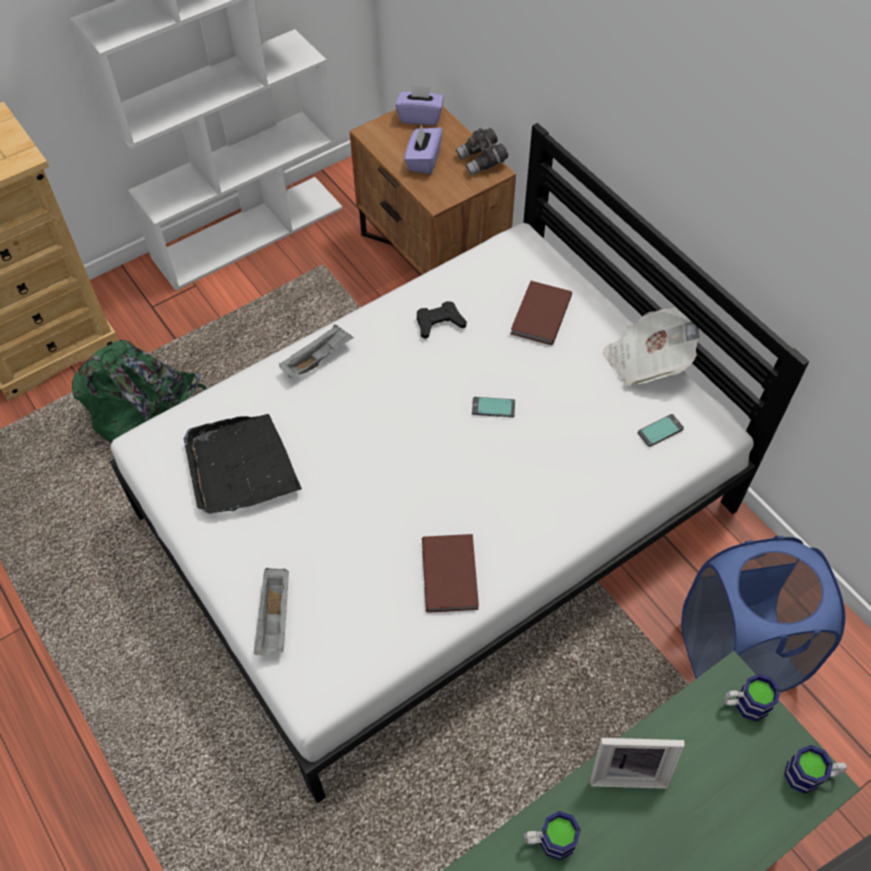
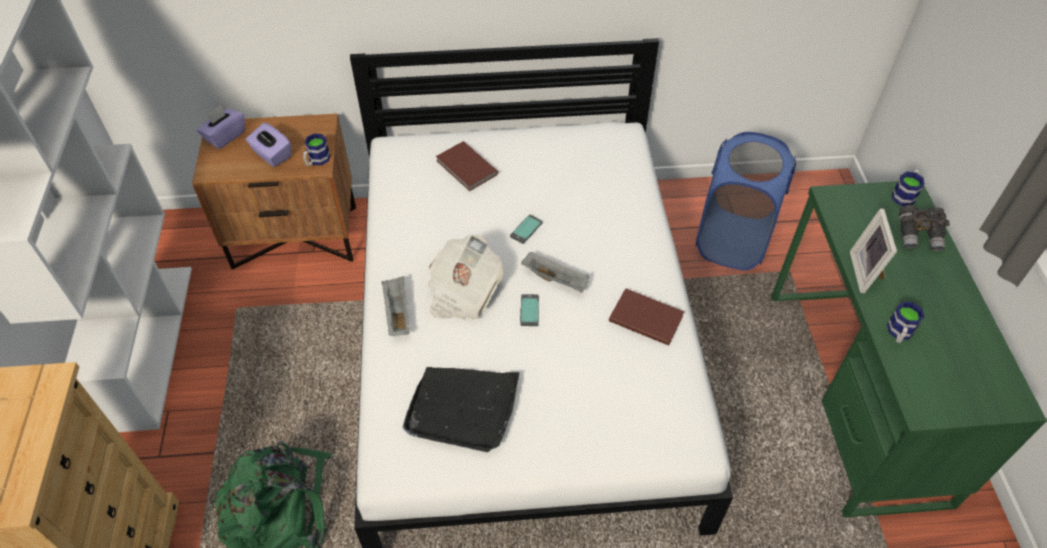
camera: 60 degrees left, 5 degrees down
(275, 619) = (618, 444): grey tray -> grey tray (556, 279)
(439, 323) = (425, 224): black game controller -> none
(482, 161) = (307, 124): grey binoculars -> grey binoculars (919, 235)
(627, 769) = (867, 272): picture frame -> picture frame turned 150 degrees clockwise
(647, 360) = (548, 135): newspaper -> newspaper (462, 292)
(660, 431) = (608, 157): phone -> phone (529, 310)
(744, 704) = (848, 199): mug -> mug (316, 161)

